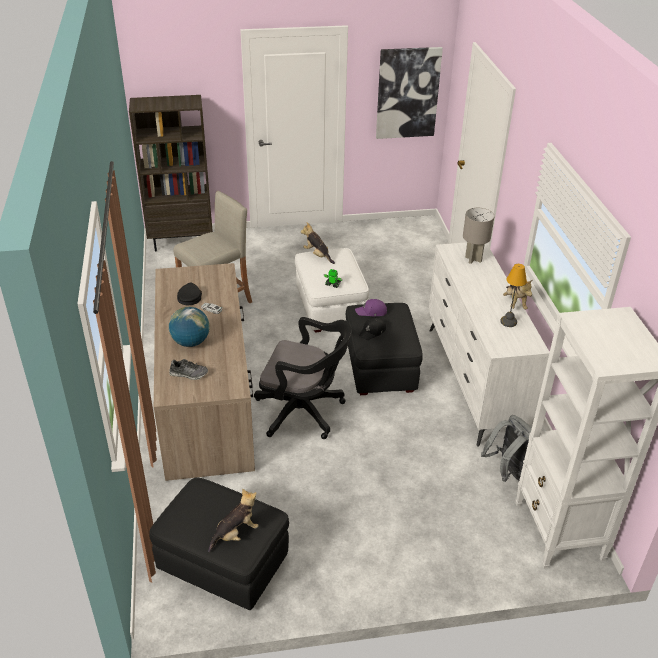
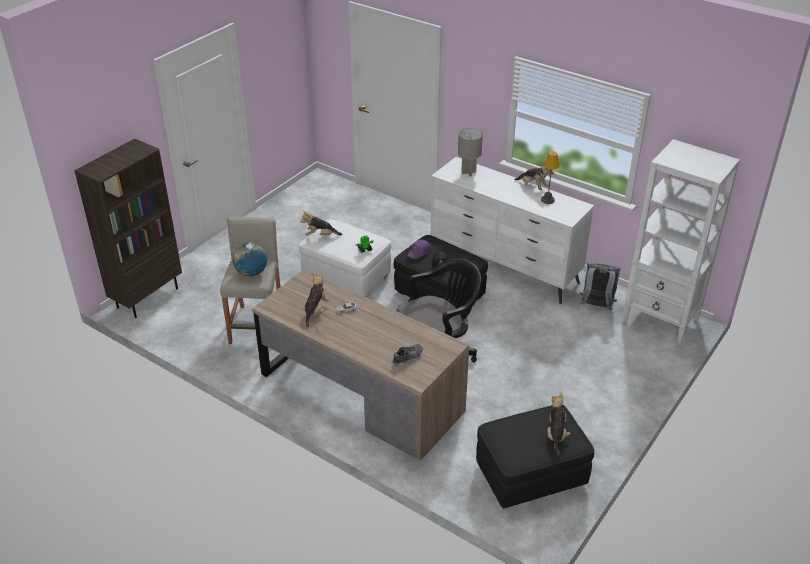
camera: 45 degrees left, 0 degrees up
(189, 297) = (315, 311): black cap -> plush toy
(190, 342) = (372, 339): globe -> globe (251, 273)
(407, 93) = (283, 66): picture -> none

